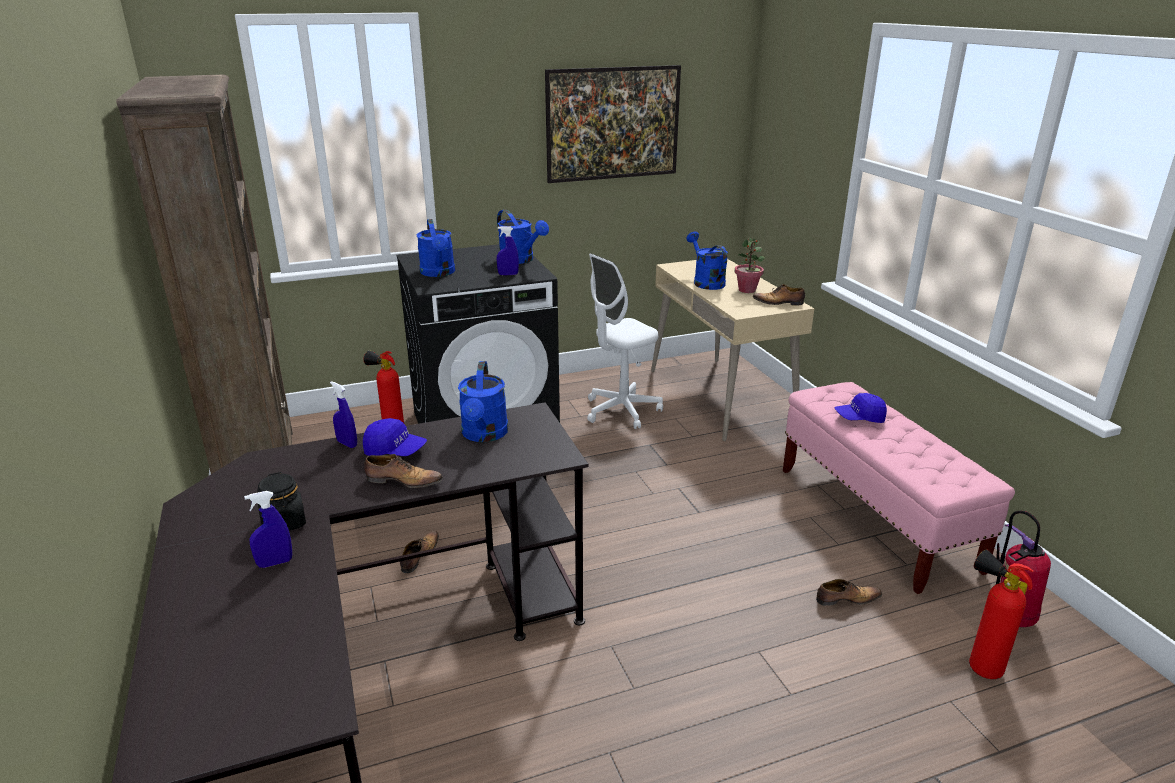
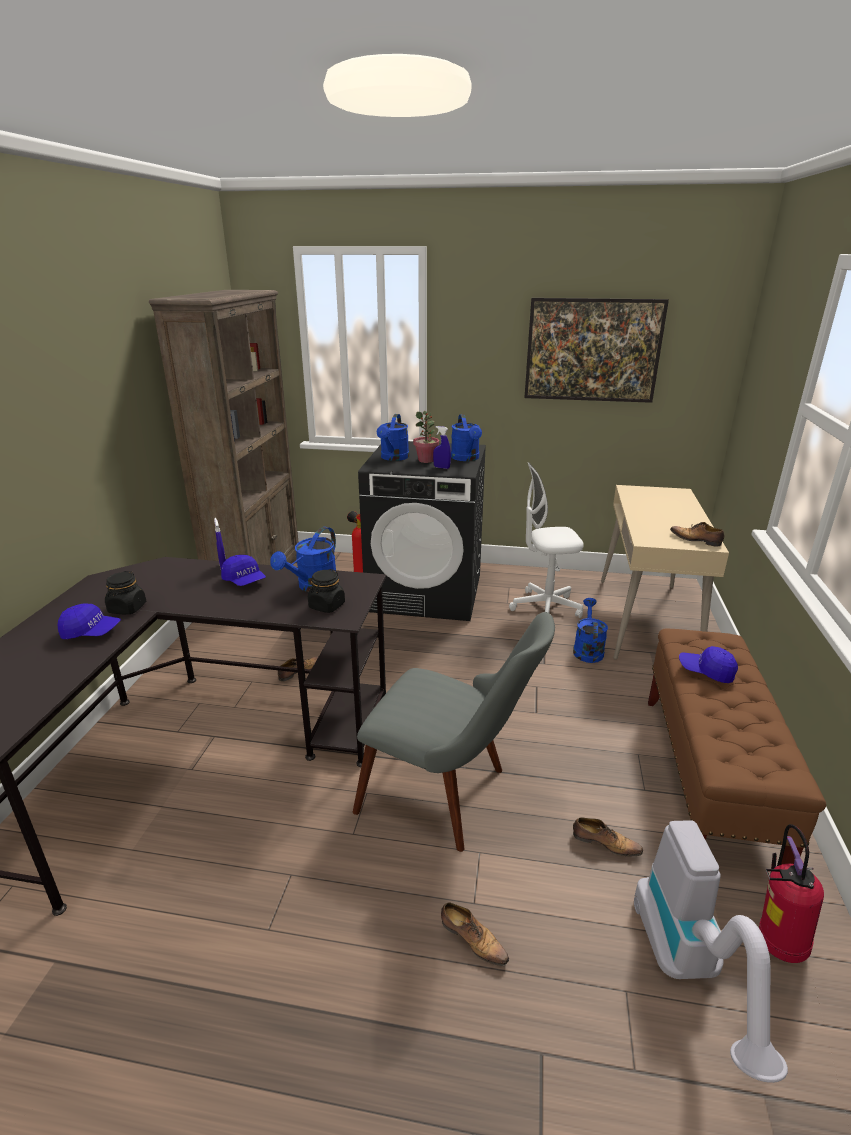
camera: 30 degrees right, 0 degrees up
(275, 563) = (91, 632): blue spray bottle -> blue cap
(403, 481) = (223, 603): shoe -> shoe (472, 939)
(525, 450) = (326, 606): none -> black jar
(690, 614) = (450, 795): none -> grey chair
(706, 282) = (644, 507): blue watering can -> blue watering can (587, 649)
(747, 290) = (677, 522): potted plant -> potted plant (426, 460)
(875, 518) = (706, 780): pink bench -> brown bench
(978, 665) = (690, 972): fire extinguisher -> vacuum cleaner

